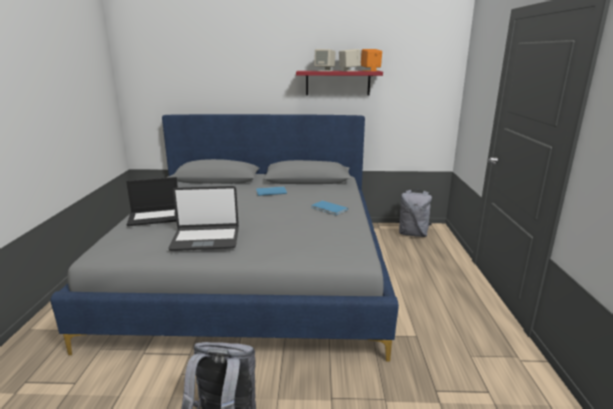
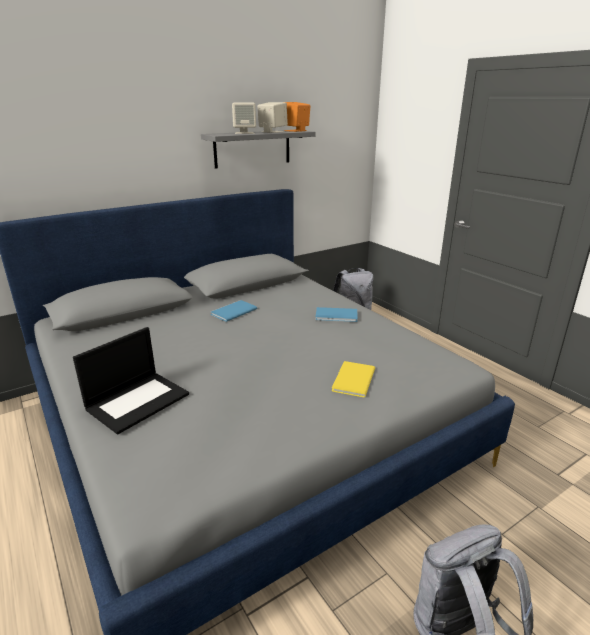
camera: 35 degrees left, 5 degrees up
(205, 239) = (277, 408): laptop -> none
(272, 242) = (352, 380): none -> yellow book
(338, 83) = (252, 148): red shelf -> grey shelf

